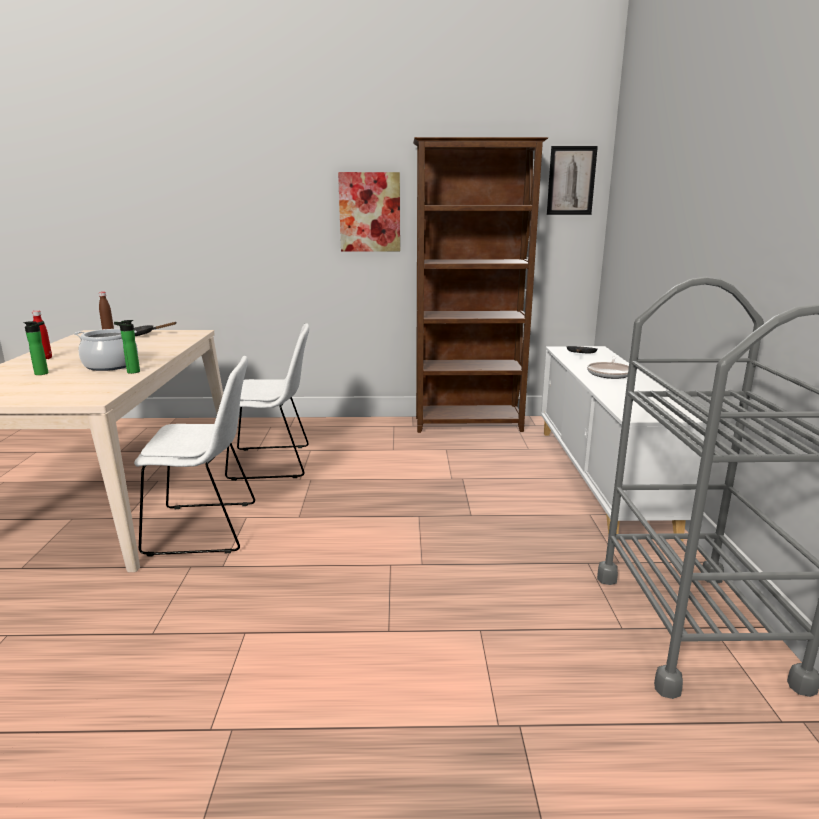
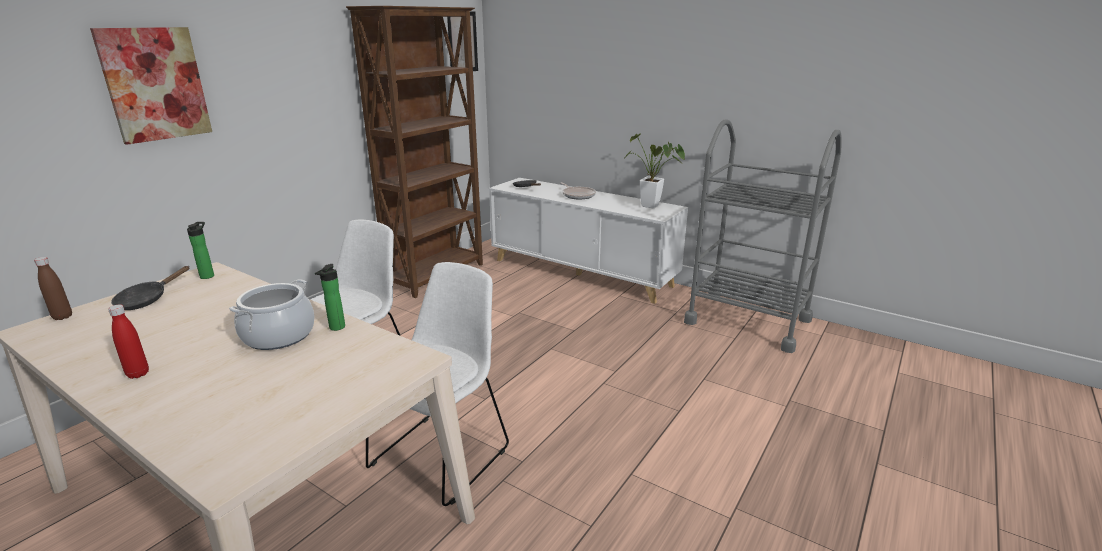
camera: 55 degrees left, 5 degrees up
(44, 373) = (232, 380): bottle -> bottle (208, 275)
(370, 212) = (313, 85): picture -> picture (155, 84)
(663, 407) = (654, 207): none -> potted plant

